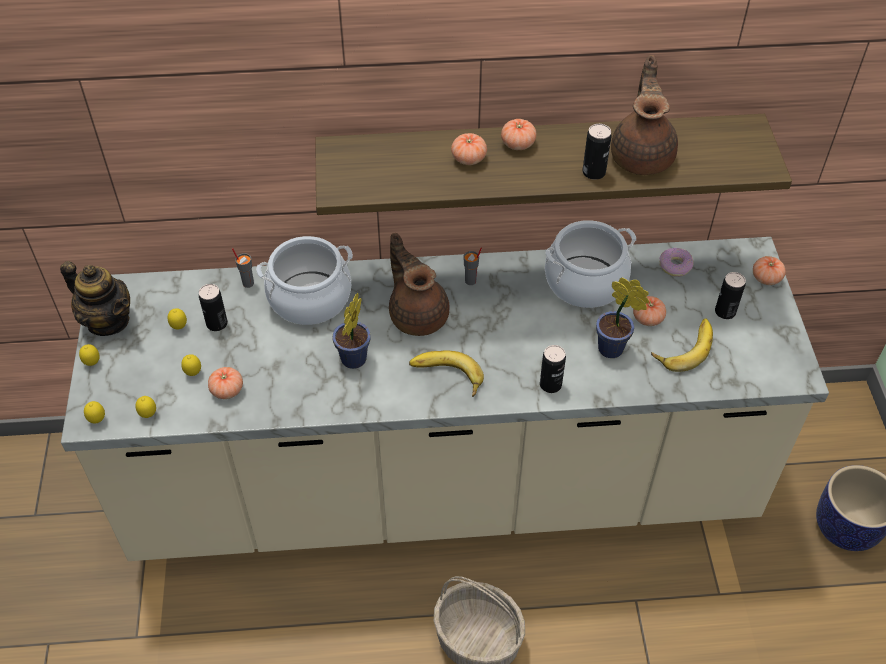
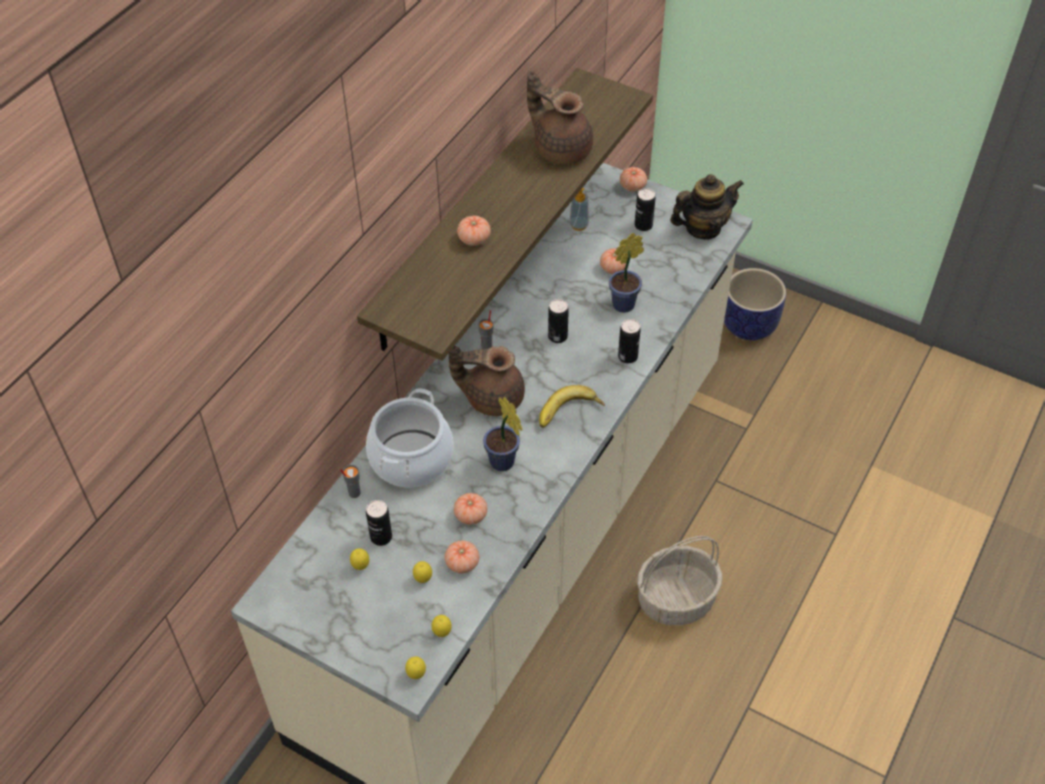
camera: 55 degrees left, 0 degrees up
(92, 363) = (345, 651): lemon -> none
(108, 321) = (304, 618): teapot -> teapot (703, 228)
(518, 144) = (485, 204): tomato -> tomato (471, 515)
(585, 282) = (549, 282): cooking pot -> none
(593, 172) = (554, 182): can -> can (557, 336)
(675, 266) = (578, 225): donut -> soap dispenser
(683, 346) = (655, 265): banana -> none

